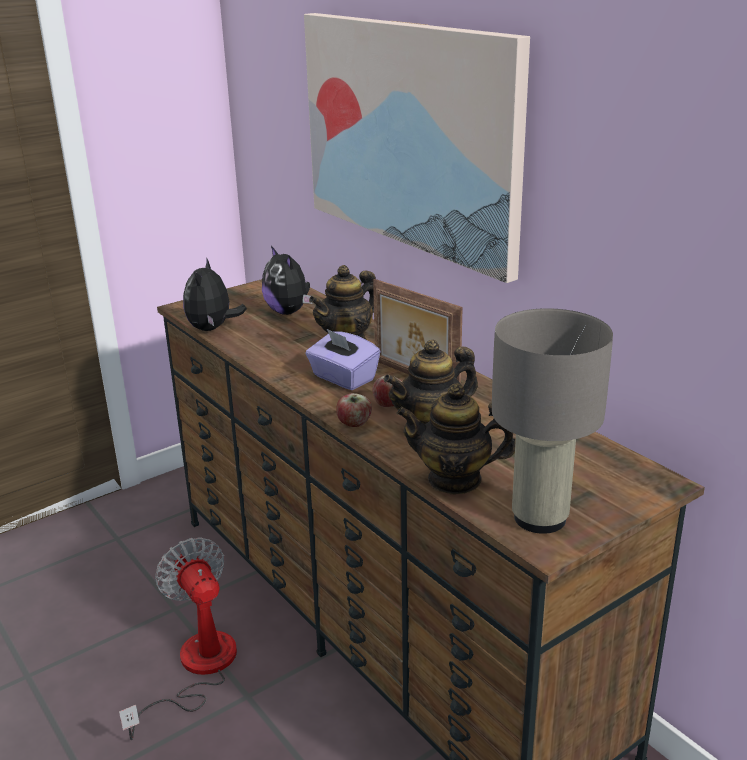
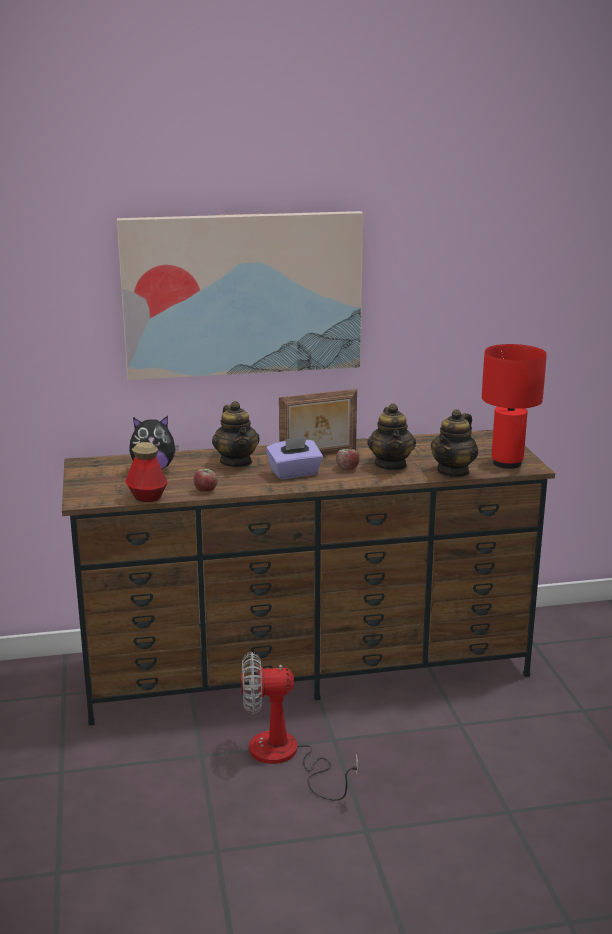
camera: 65 degrees left, 5 degrees down
(212, 328) = (147, 497): plush toy -> bottle
(354, 424) = (363, 481): apple -> apple (206, 490)
(541, 518) = (507, 463): grey table lamp -> red table lamp

